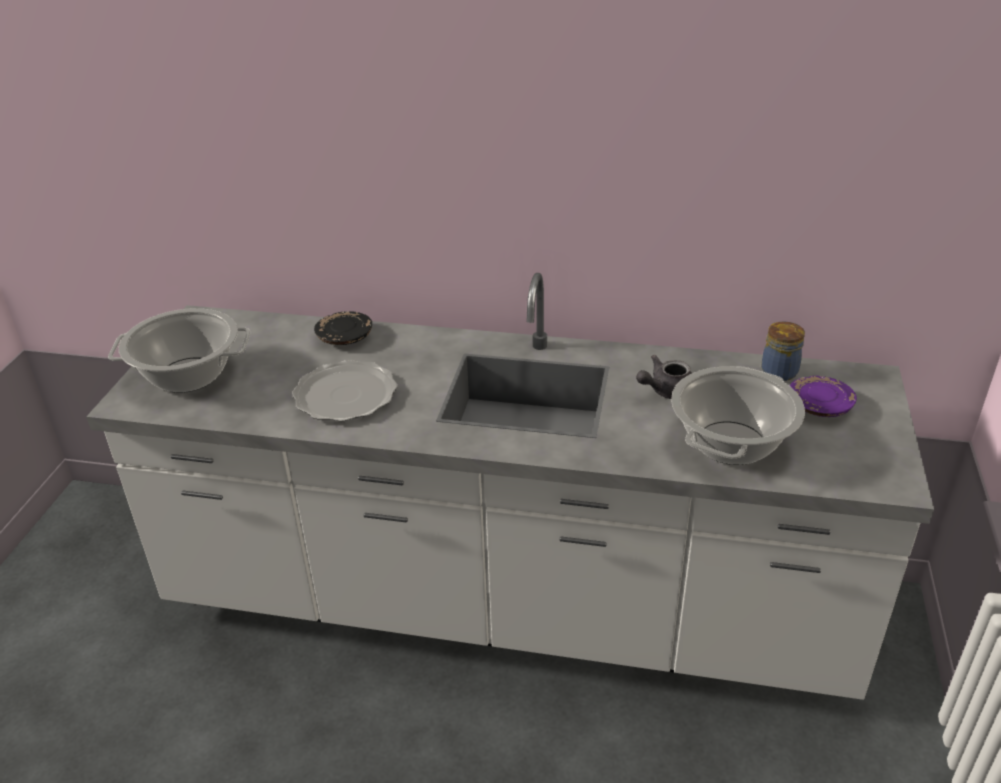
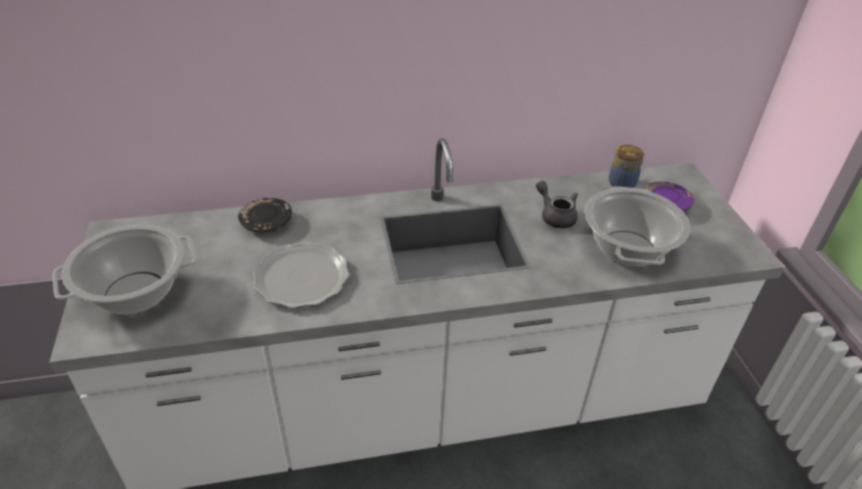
camera: 25 degrees left, 5 degrees up
(666, 391) = (555, 216): grey teapot -> grey teapot turned 105 degrees clockwise

